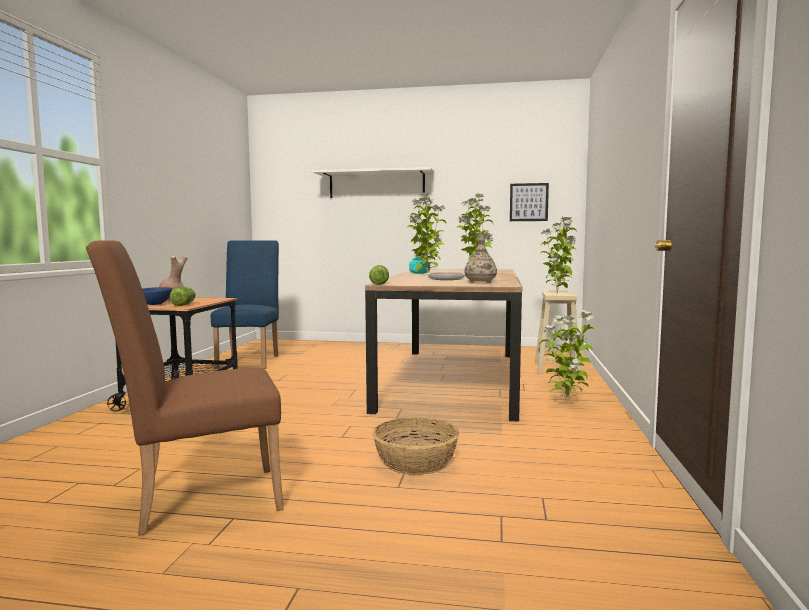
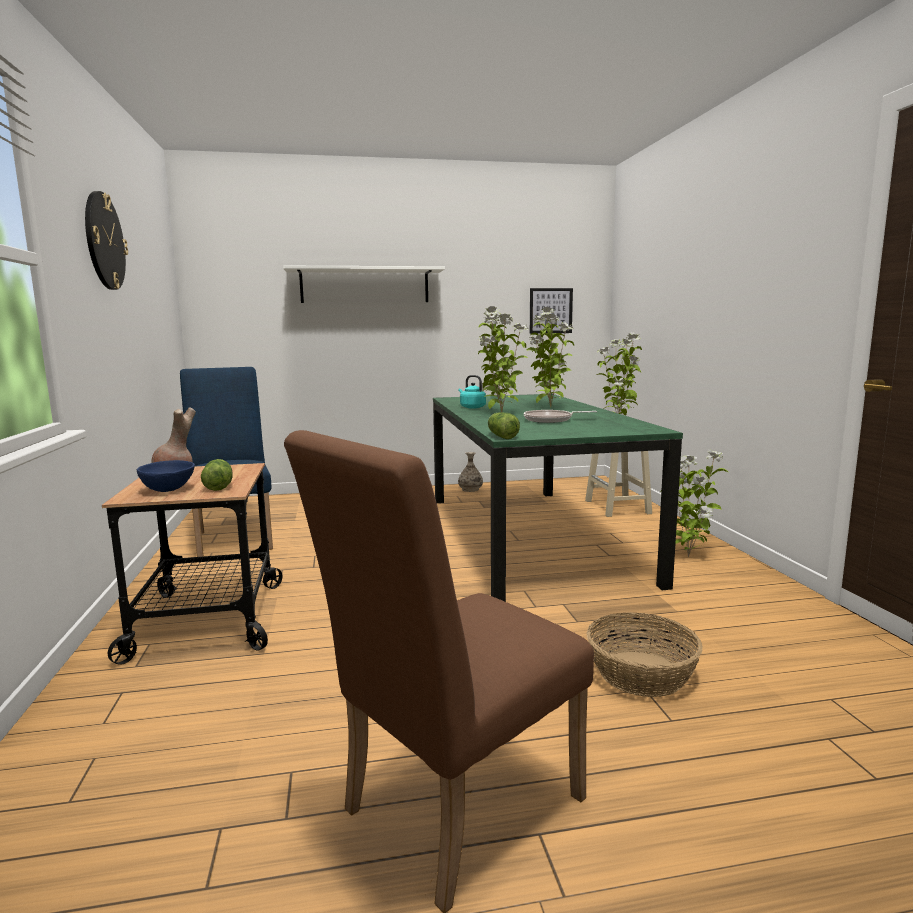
camera: 20 degrees left, 5 degrees up
(169, 154) = (104, 241): none -> wall clock
(454, 379) = (530, 536): brown dining table -> green dining table
(480, 282) = (607, 425): vase -> vase (470, 489)

